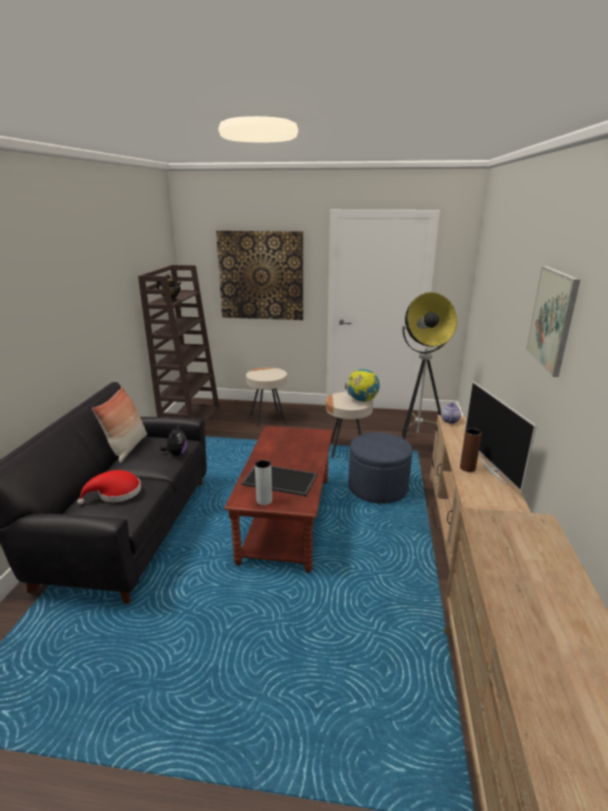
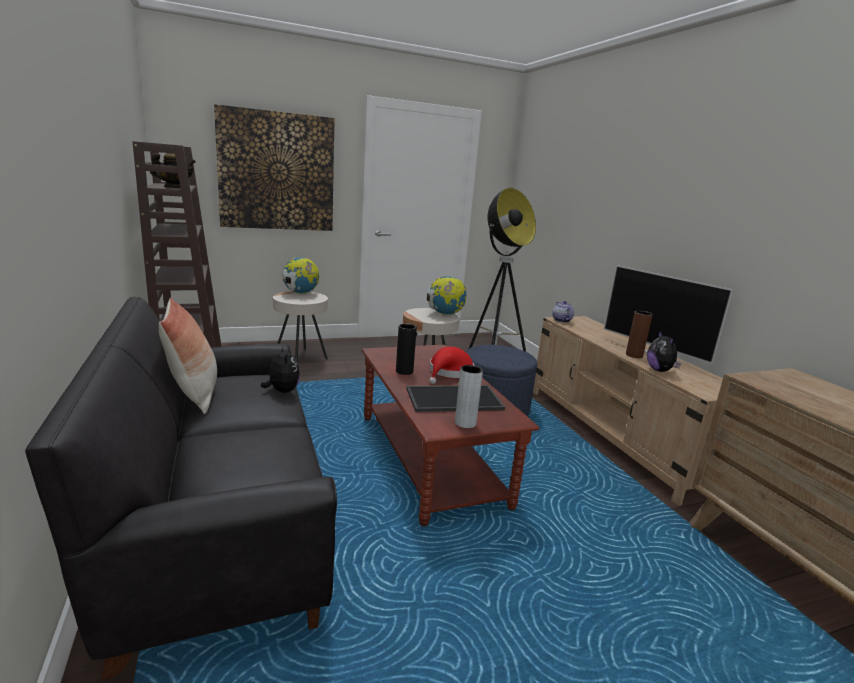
camera: 30 degrees left, 5 degrees down
(116, 493) = (251, 452): red hat -> red hat (449, 372)
(269, 370) = (300, 293): none -> globe
(271, 450) = (404, 371): none -> black vase
(469, 488) = (660, 370): none -> plush toy
(552, 318) = (720, 186): picture -> none

